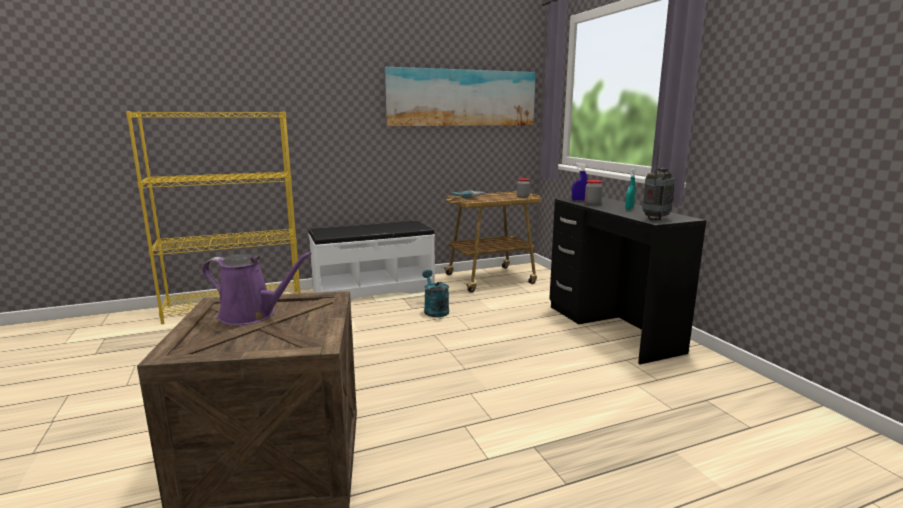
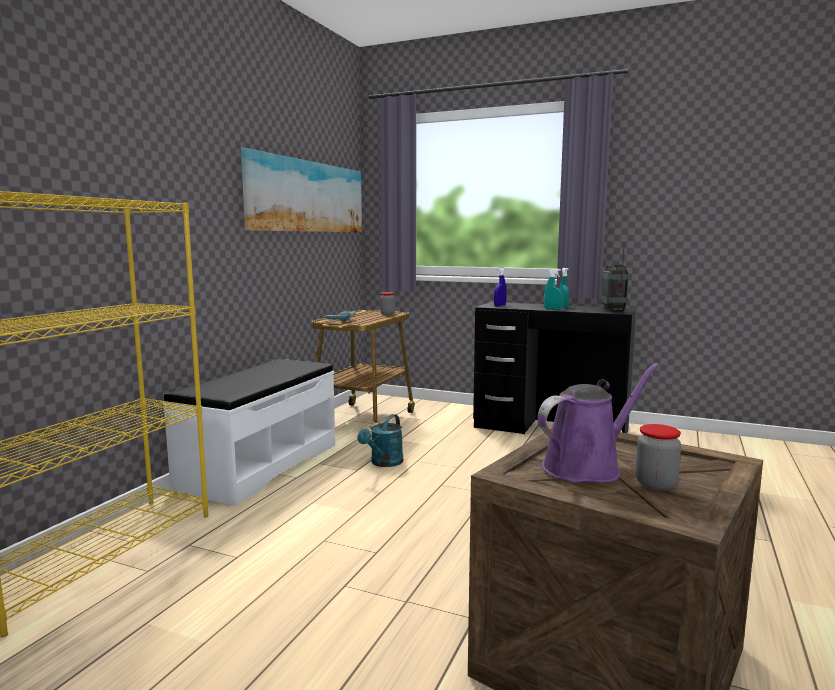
camera: 45 degrees left, 5 degrees down
(434, 310) = (384, 463): turquoise watering can -> turquoise watering can turned 90 degrees counterclockwise
(592, 204) = (523, 307): jar -> jar (655, 484)
(608, 209) = (552, 309): none -> turquoise spray bottle

